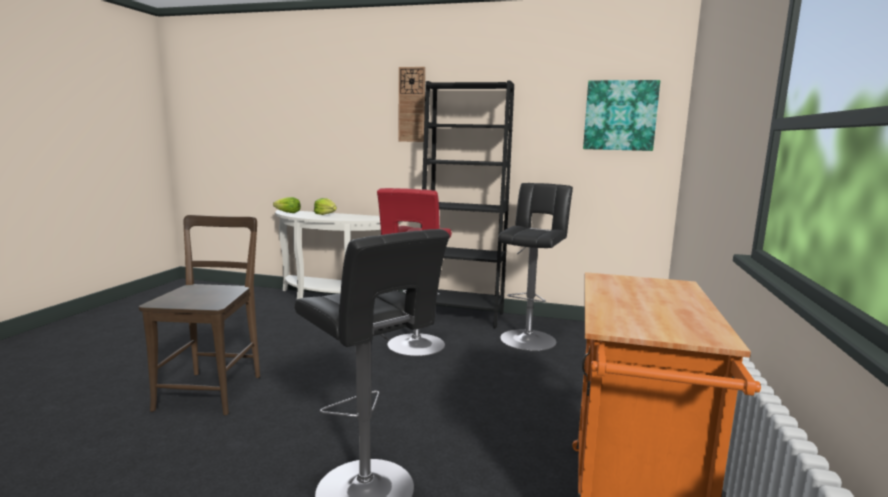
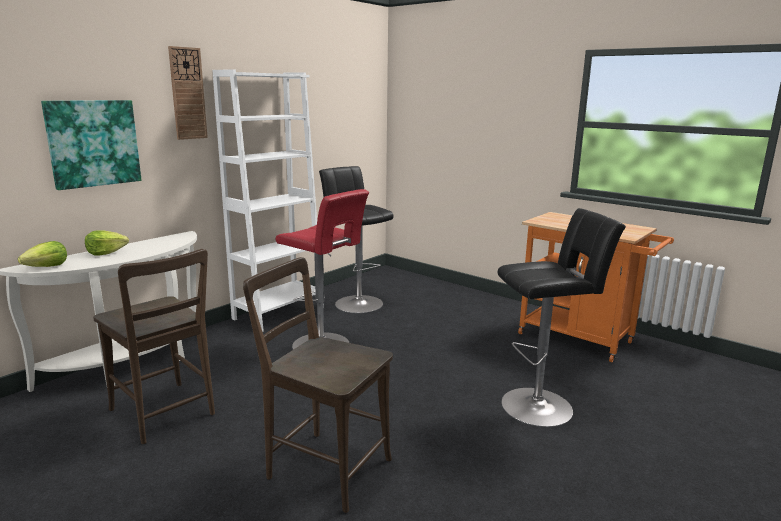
camera: 65 degrees left, 5 degrees up
(270, 325) = (165, 414): none -> brown chair
(461, 316) = (278, 313): black bookcase -> white bookcase
(620, 115) = (355, 102): picture -> picture (93, 143)

